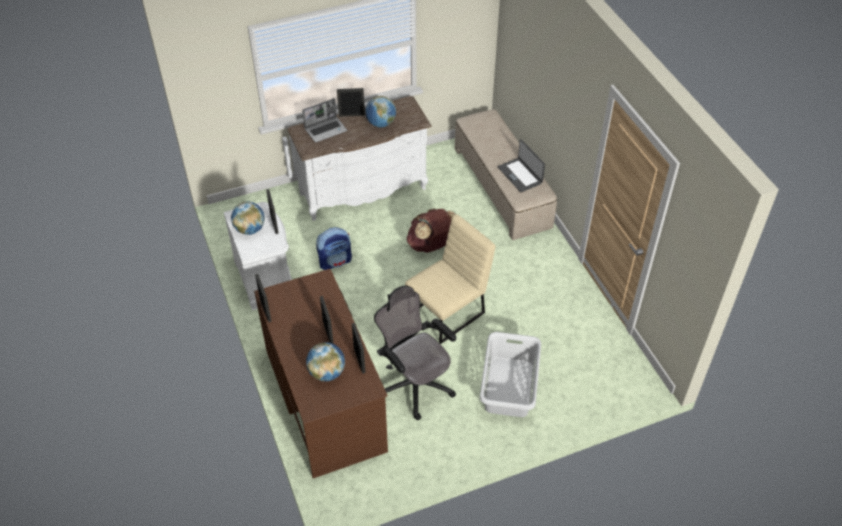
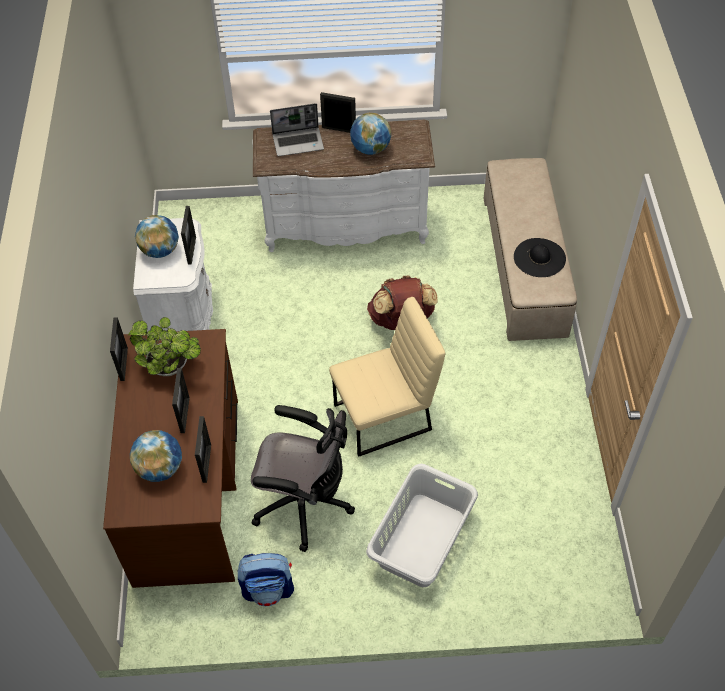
camera: 20 degrees right, 5 degrees up
(303, 304) = (172, 368): none -> potted plant
(335, 261) = (274, 312): backpack -> backpack (269, 589)
(415, 386) = (303, 504): office chair -> office chair turned 120 degrees clockwise
(520, 175) = (539, 257): laptop -> black hat

